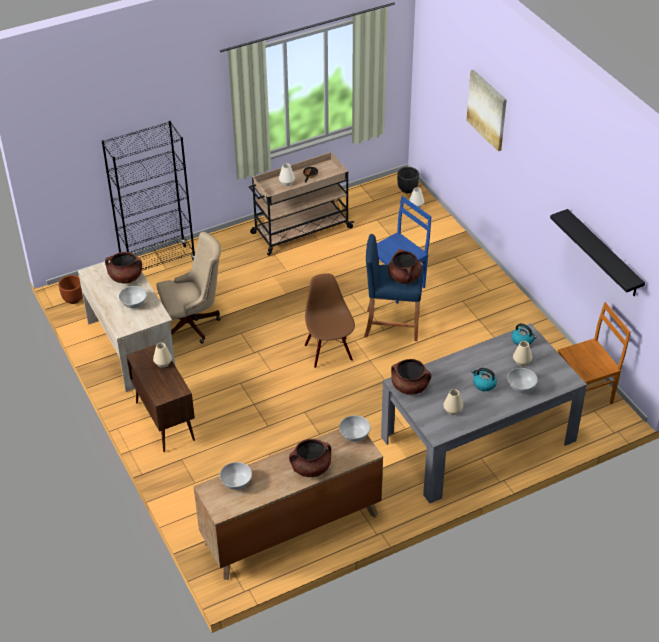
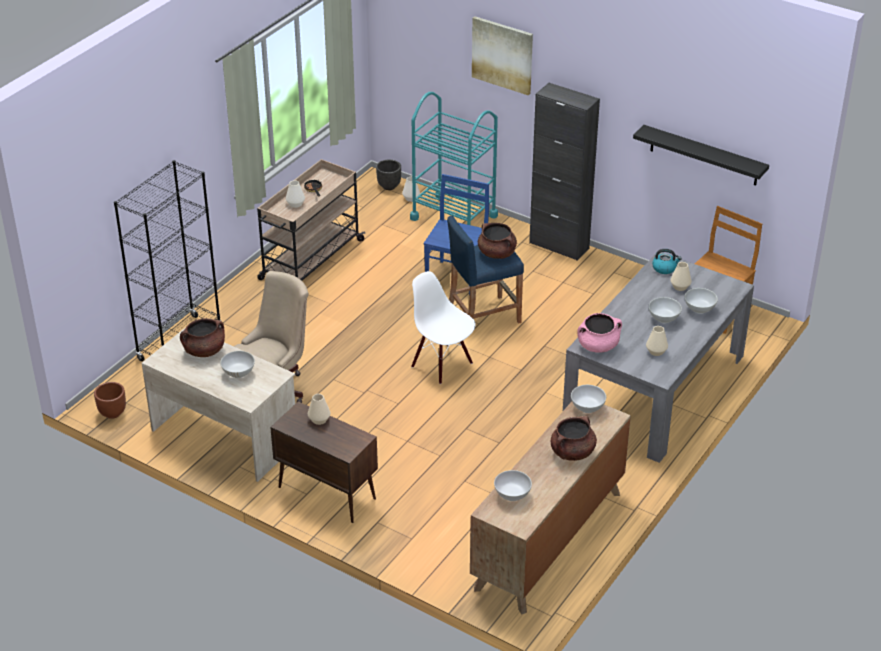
camera: 30 degrees left, 5 degrees down
(329, 352) = (442, 364): brown chair -> white chair
(410, 386) = (598, 345): brown cooking pot -> pink cooking pot
(436, 233) = (454, 217): none -> turquoise cart
(484, 384) = (664, 318): kettle -> white bowl
(501, 287) = (559, 246): none -> black cabinet

